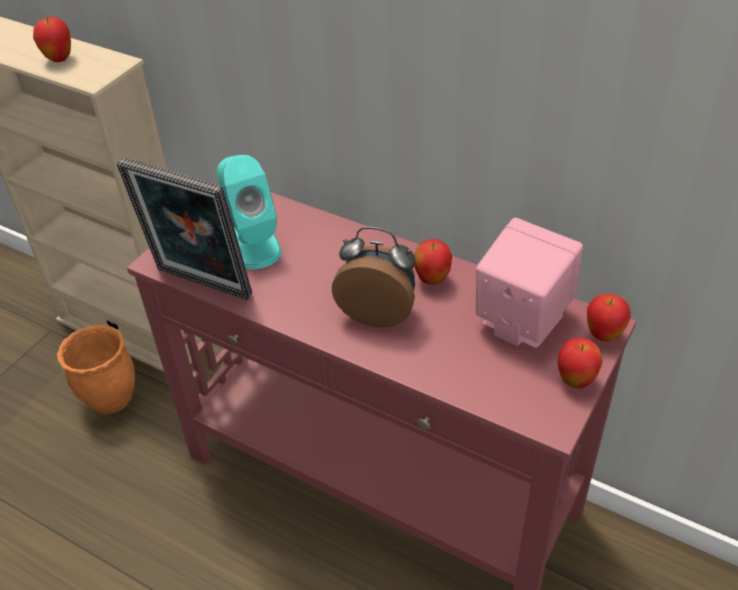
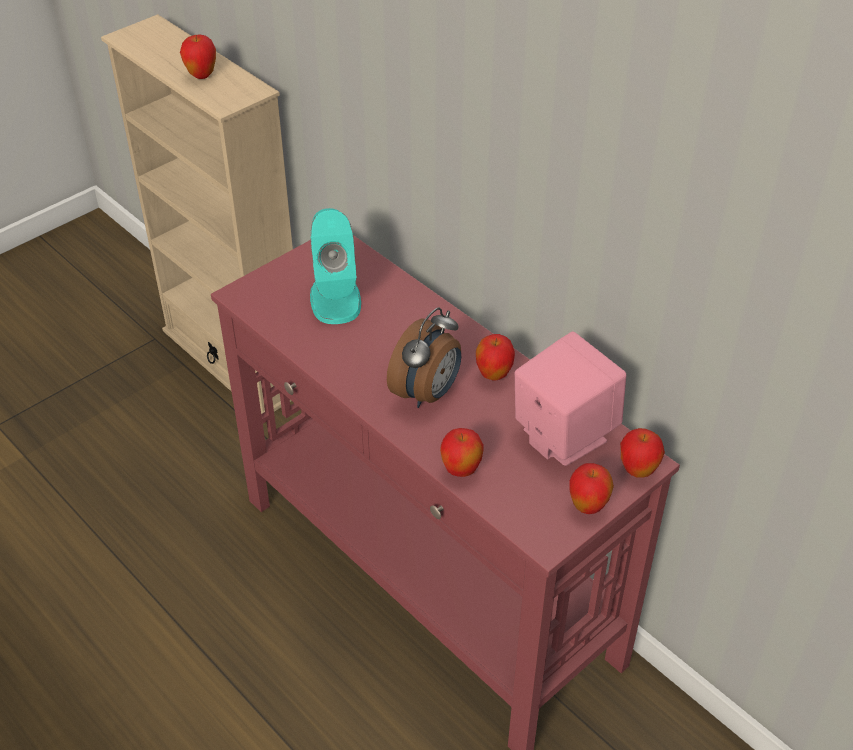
camera: 15 degrees right, 0 degrees up
(112, 399) = (192, 423): orange planter -> none
(200, 286) = (271, 328): picture frame -> none
(378, 312) = (427, 393): alarm clock -> alarm clock turned 90 degrees clockwise
(442, 377) = (461, 470): none -> apple

